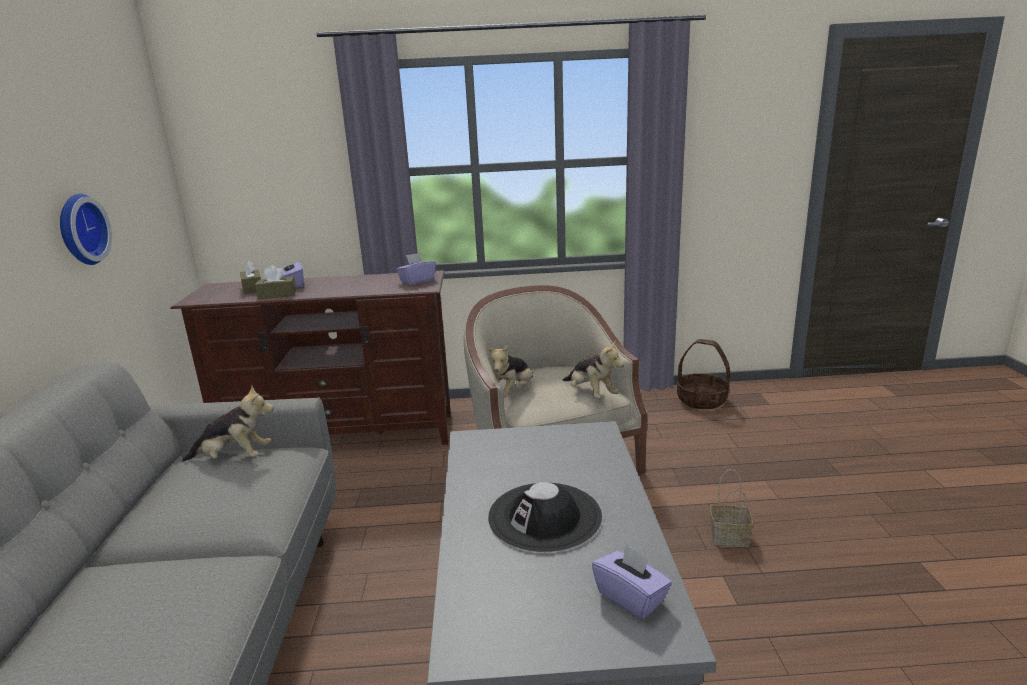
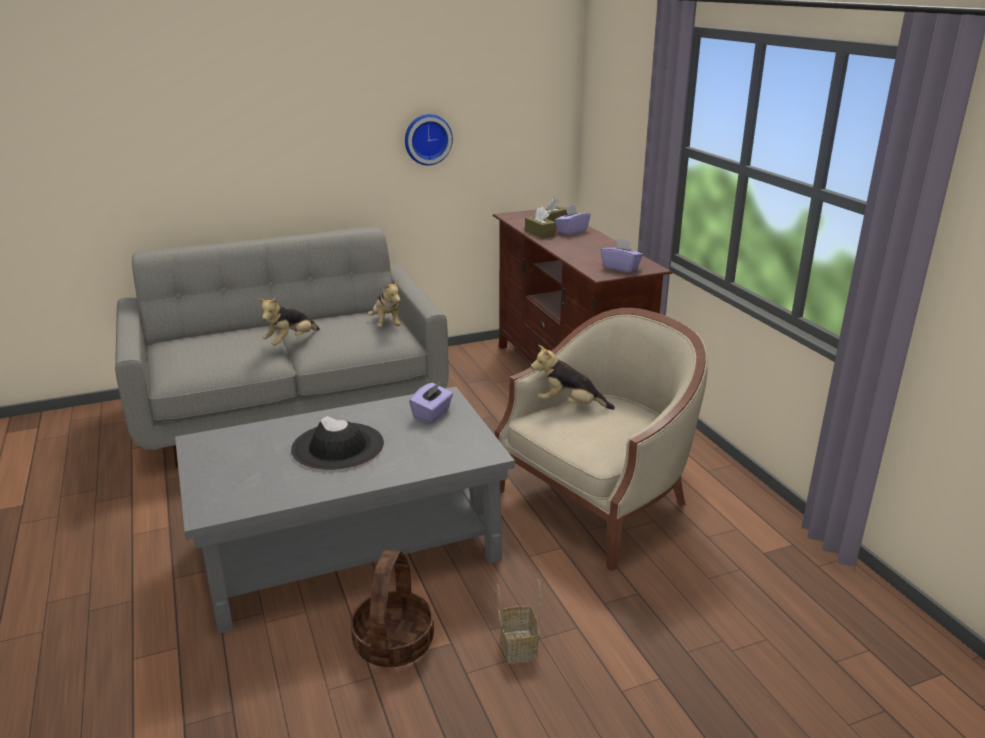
camera: 70 degrees right, 5 degrees up
(591, 393) = (594, 447): plush toy -> plush toy (290, 342)
(631, 597) = (246, 493): purple tissue box -> purple tissue box (432, 413)
(702, 400) = (853, 608): basket -> basket (394, 643)

